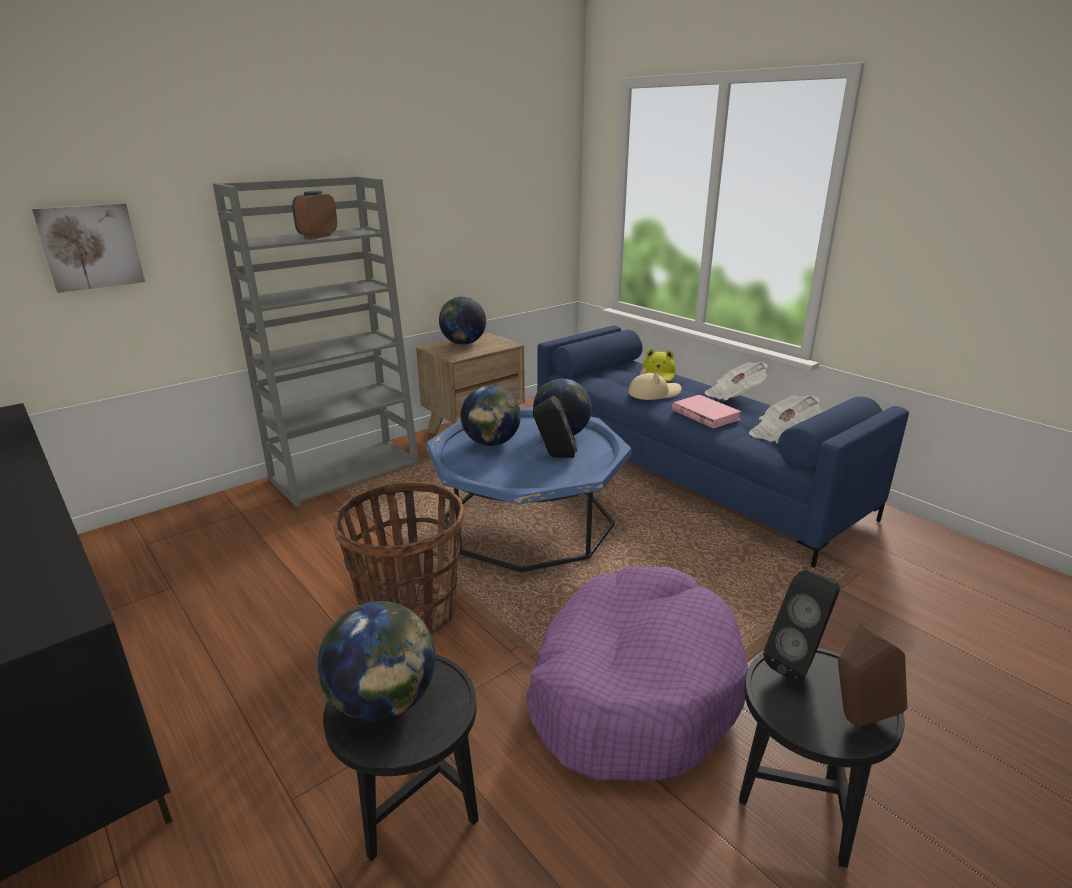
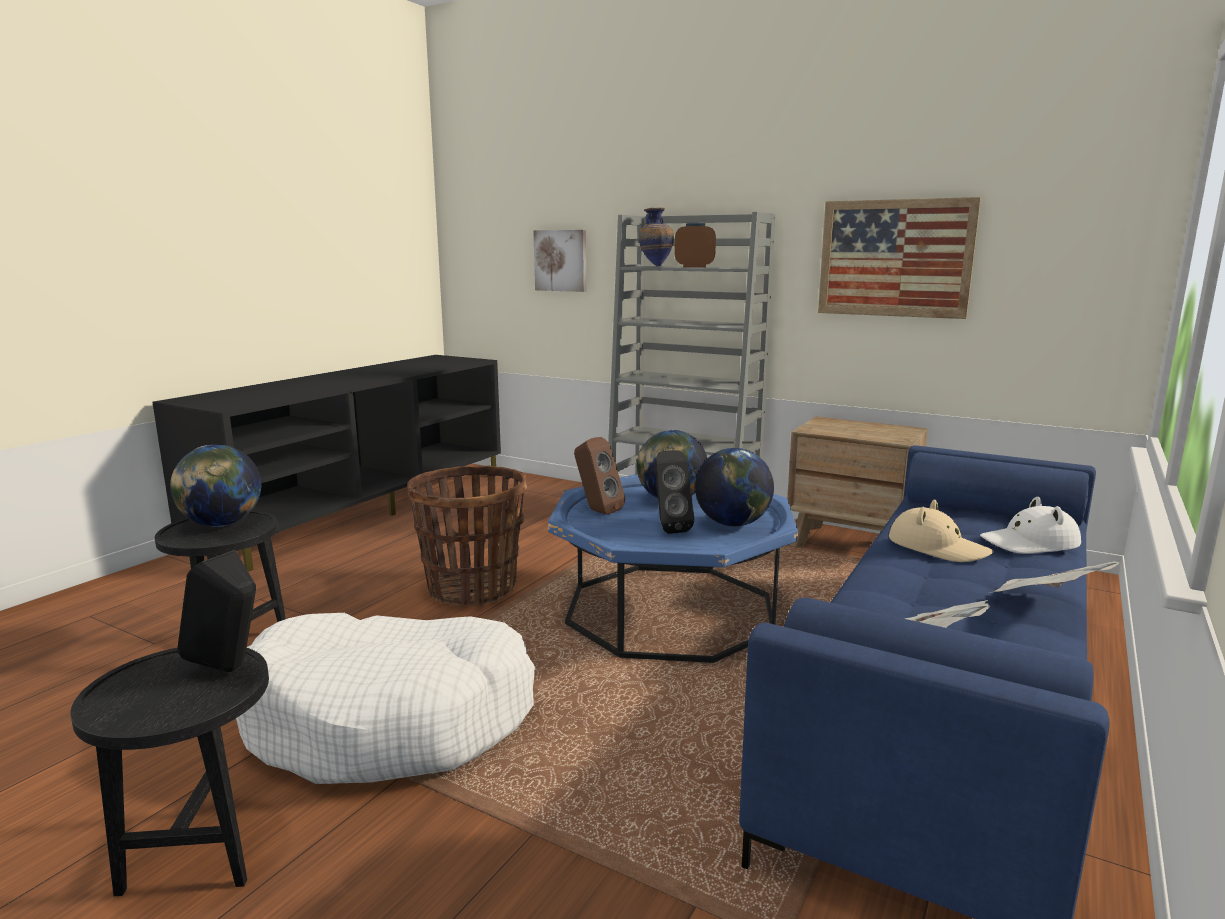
camera: 70 degrees right, 10 degrees down
(264, 240) = (655, 266): none -> vase
(449, 209) = (895, 258): none -> picture
(463, 343) = (860, 426): globe -> none
(633, 688) = (391, 719): purple dog bed -> white dog bed
(658, 374) = (1030, 543): yellow hat -> white hat
(705, 415) = (906, 586): pink book -> none
(855, 722) = (124, 704): brown speaker -> brown speaker (597, 511)

